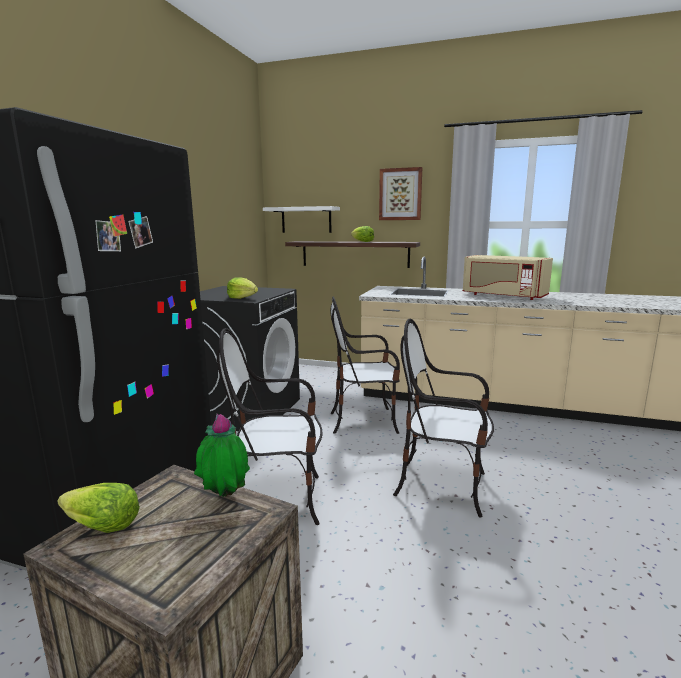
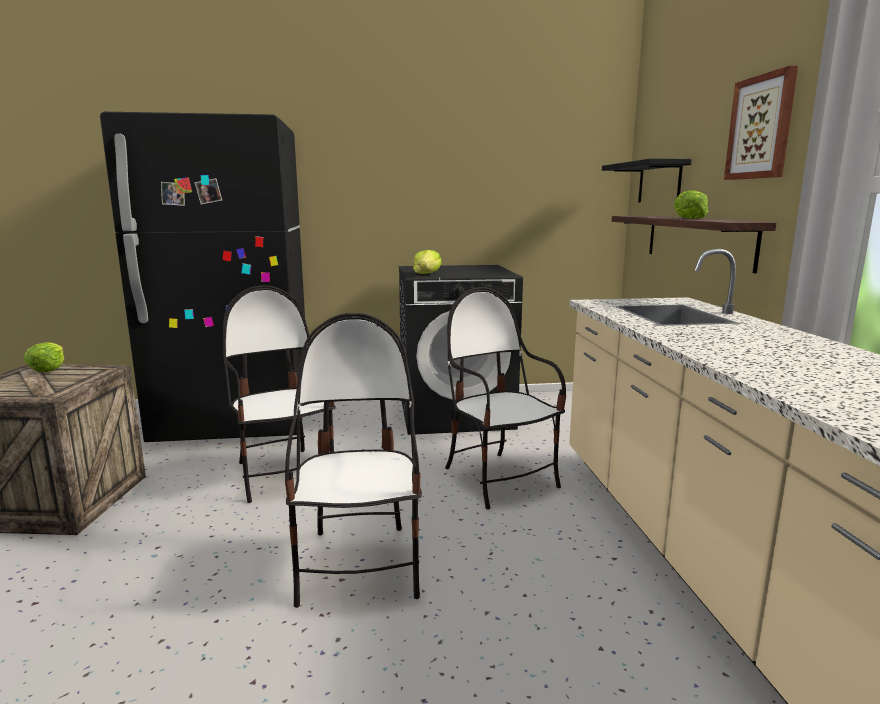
camera: 65 degrees right, 0 degrees up
(224, 498) = (72, 384): potted plant -> none
(306, 220) = (659, 182): white shelf -> black shelf
(503, 296) = (765, 350): beige microwave -> none

